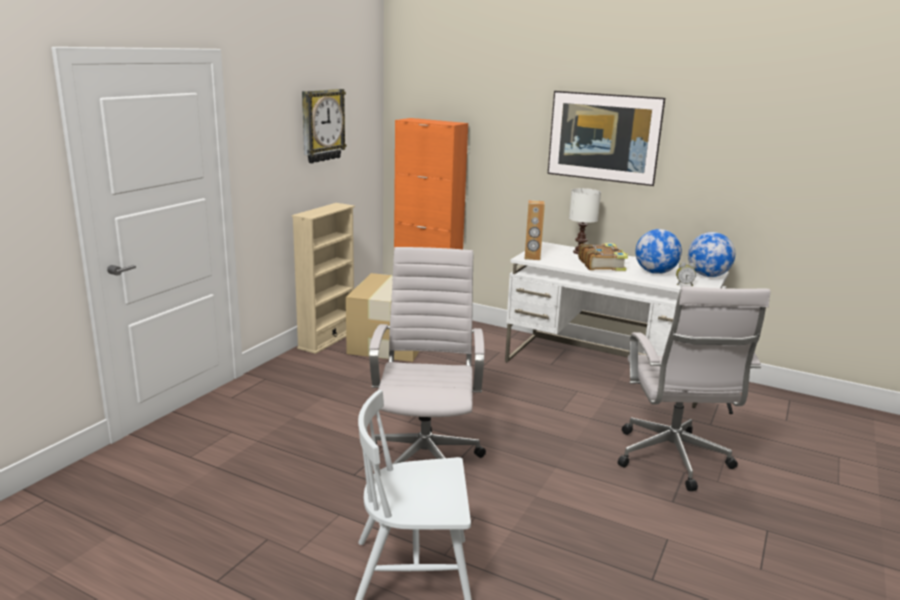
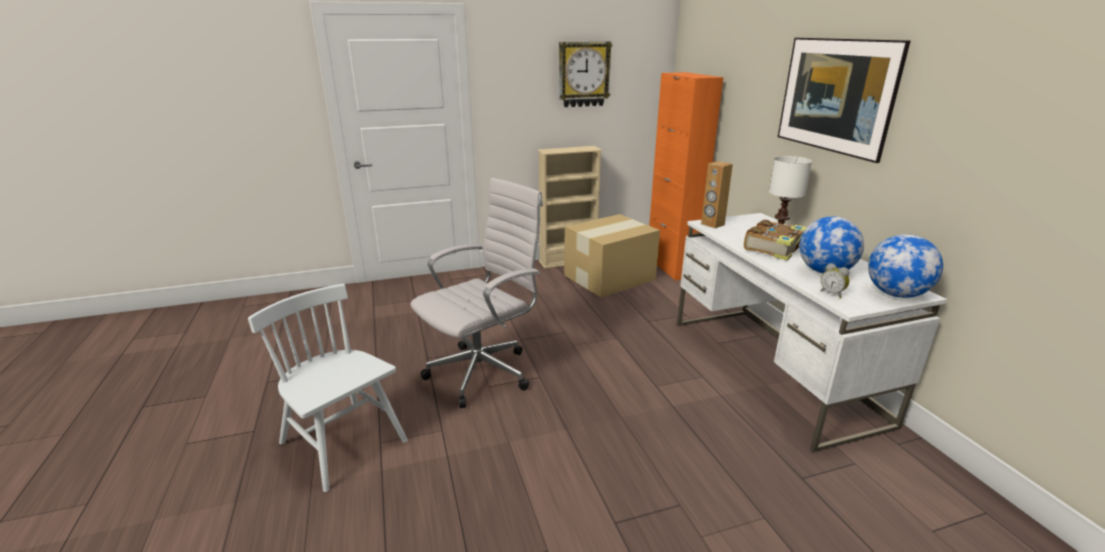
camera: 45 degrees right, 5 degrees up
(673, 461) = (686, 487): white office chair -> none

